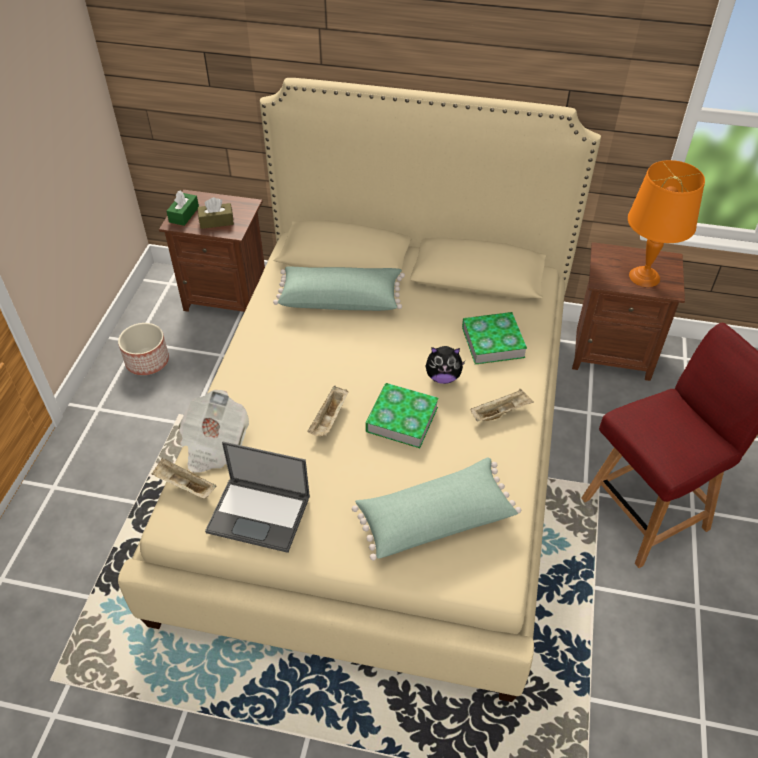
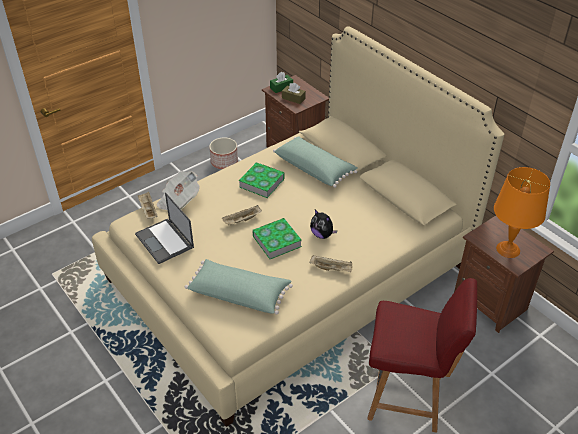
camera: 40 degrees right, 5 degrees down
(493, 342) = (371, 233): book -> book (261, 183)

